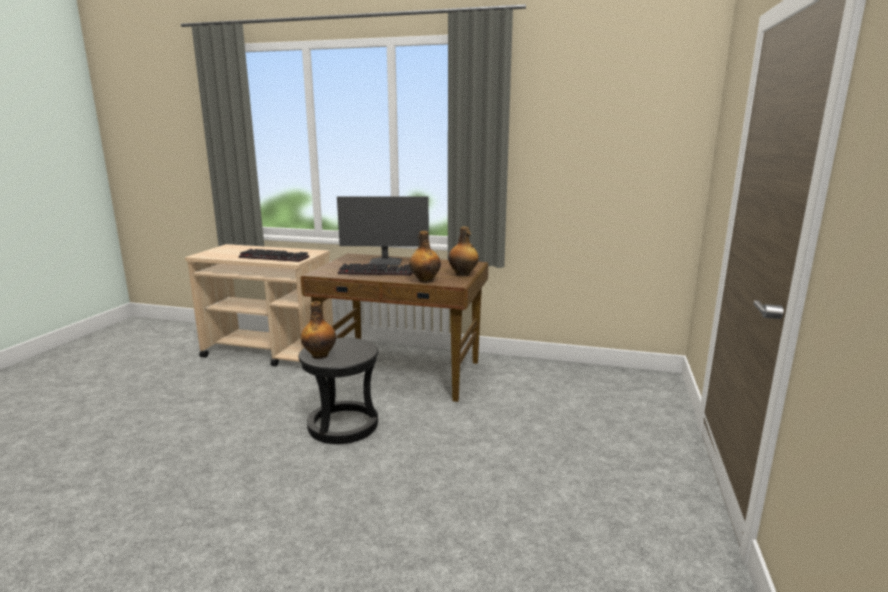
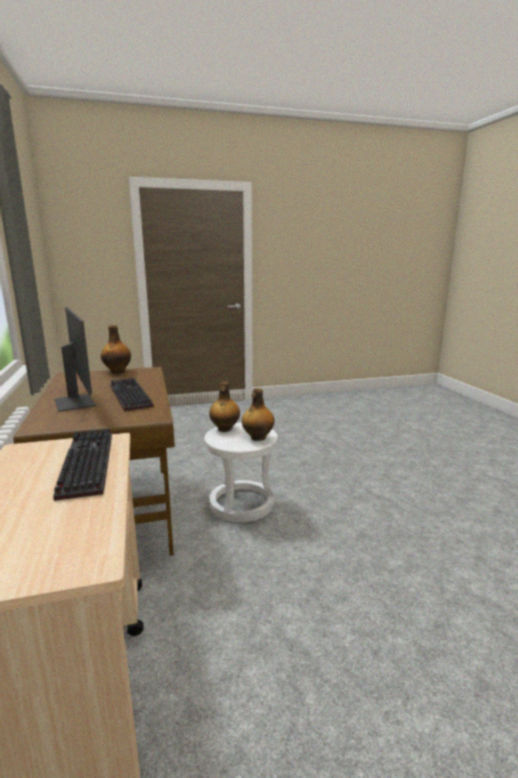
camera: 120 degrees left, 0 degrees up
(343, 425) = (242, 503): black stool -> white stool
(425, 280) = (150, 377): bottle -> bottle (224, 429)

